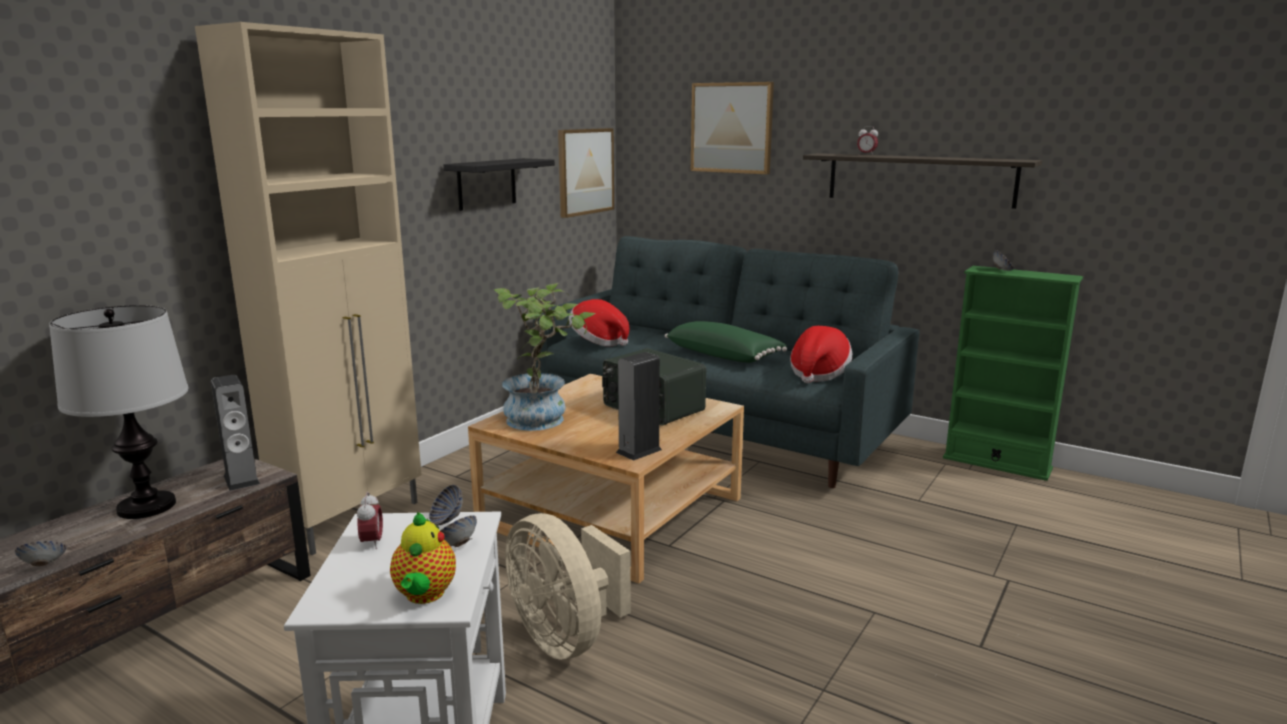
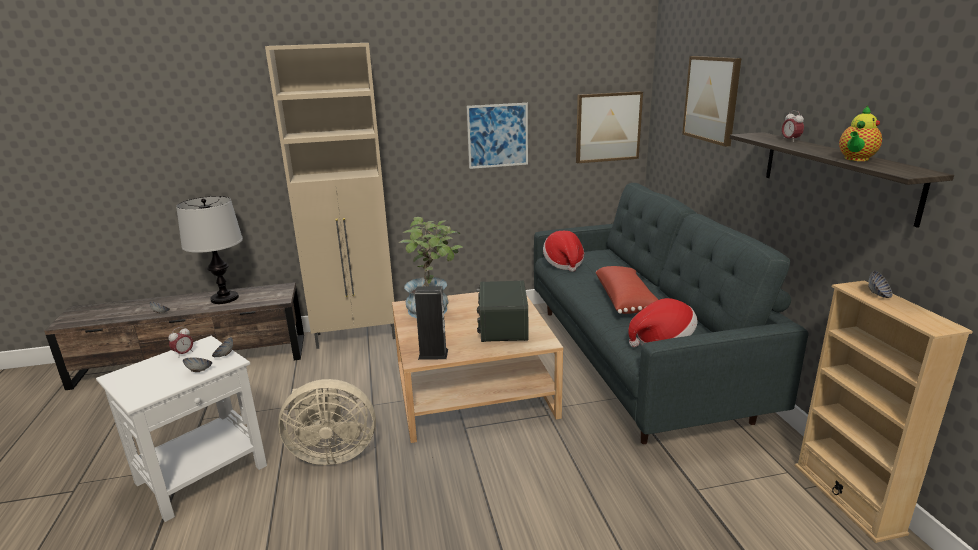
camera: 45 degrees right, 5 degrees up
(241, 479) = (270, 297): speaker -> none
(424, 595) = (142, 390): teapot -> teapot (855, 159)
(486, 184) = (497, 135): black shelf -> picture
(566, 637) = (331, 453): beige fan -> beige fan turned 105 degrees counterclockwise
(724, 355) = (626, 301): green pillow -> red pillow
(996, 463) = (847, 498): green bookcase -> beige bookcase

